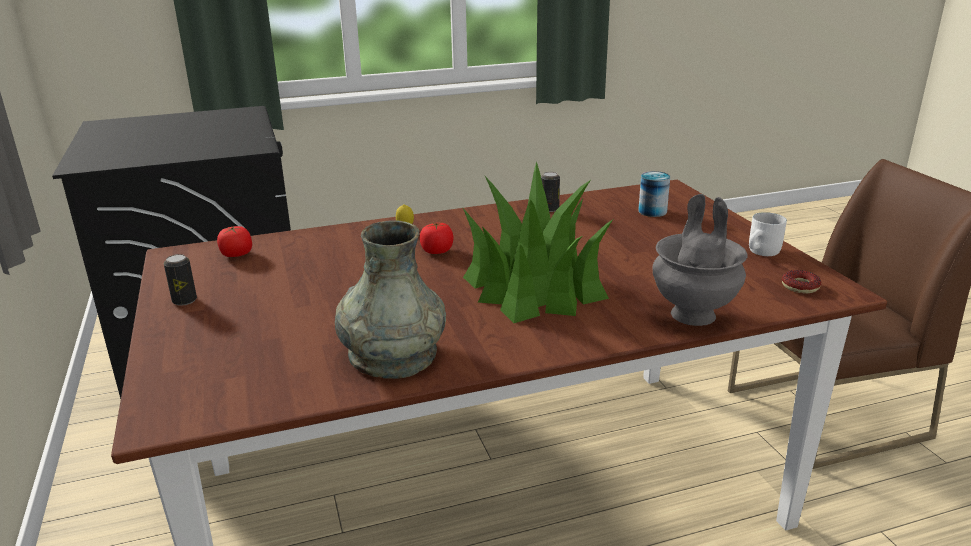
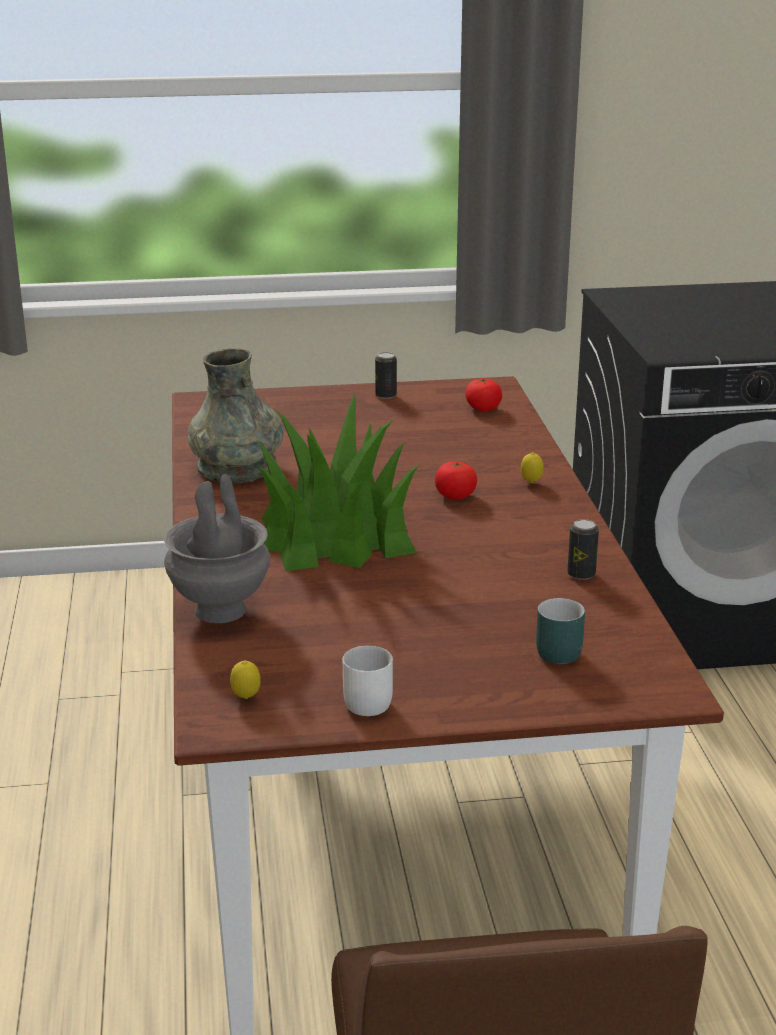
camera: 100 degrees right, 0 degrees up
(652, 211) = (553, 650): can -> turquoise mug
(800, 286) = (246, 698): donut -> lemon

